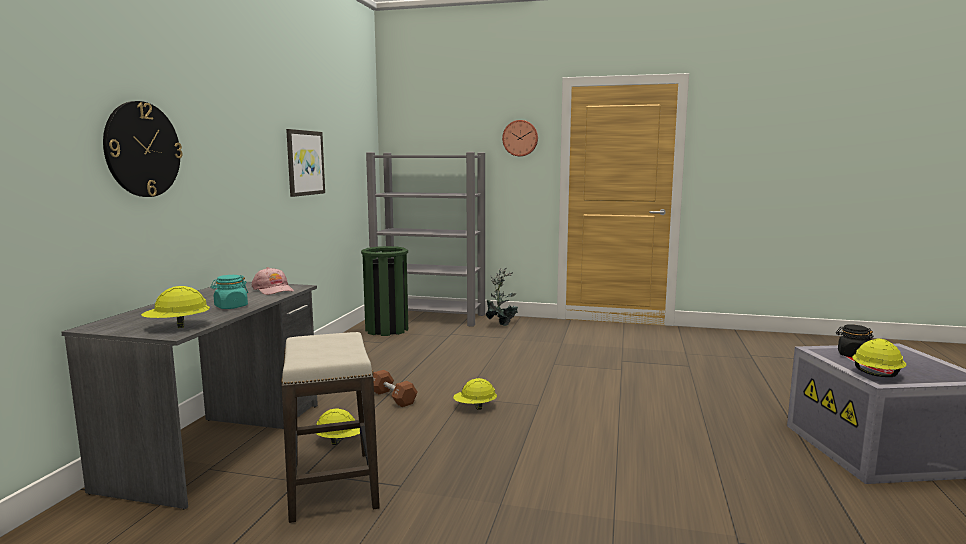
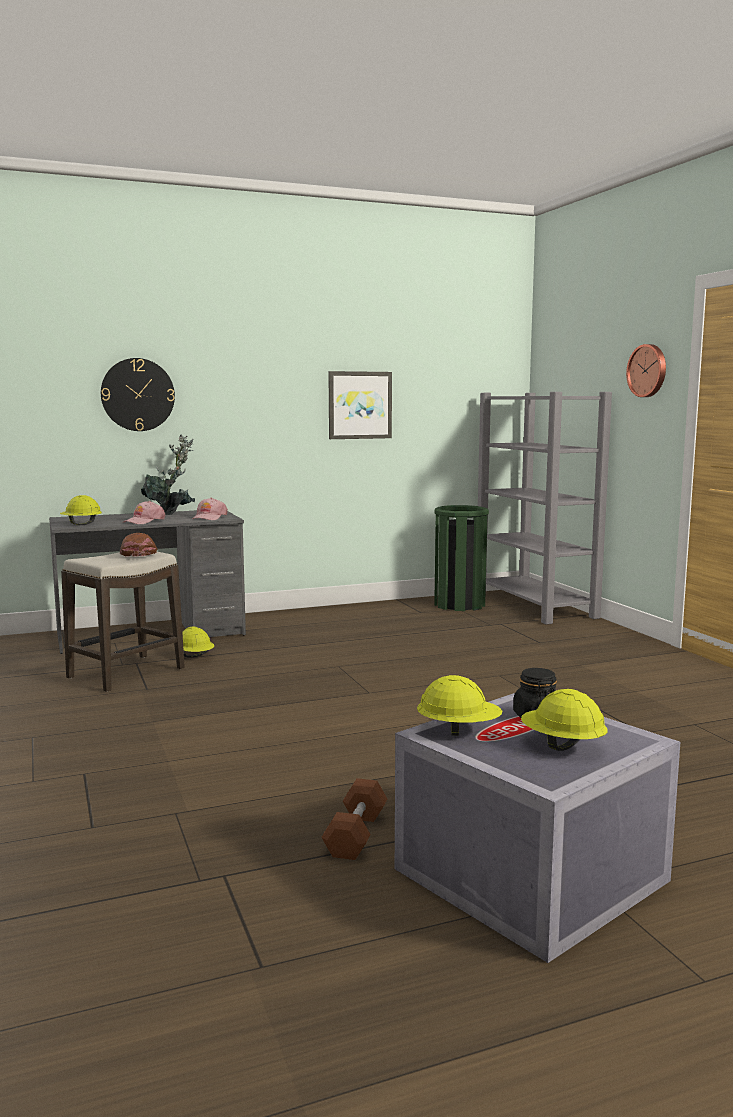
camera: 55 degrees right, 0 degrees up
(231, 307) = (144, 521): turquoise jar -> pink cap
(328, 340) = (137, 553): none -> brown cap
(393, 397) = (299, 648): brown dumbbell -> brown dumbbell (356, 834)
(475, 407) = (323, 674): yellow hard hat -> yellow hard hat (562, 745)
(501, 324) = (582, 631): potted plant -> potted plant (171, 513)

